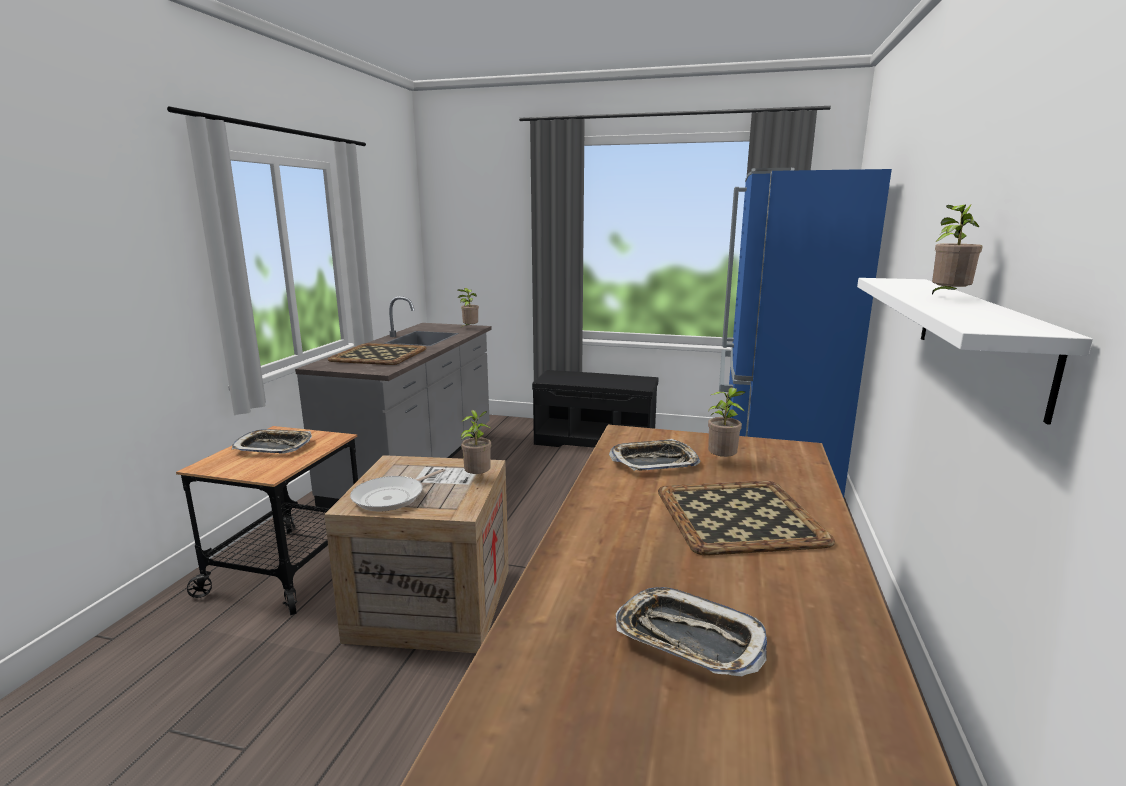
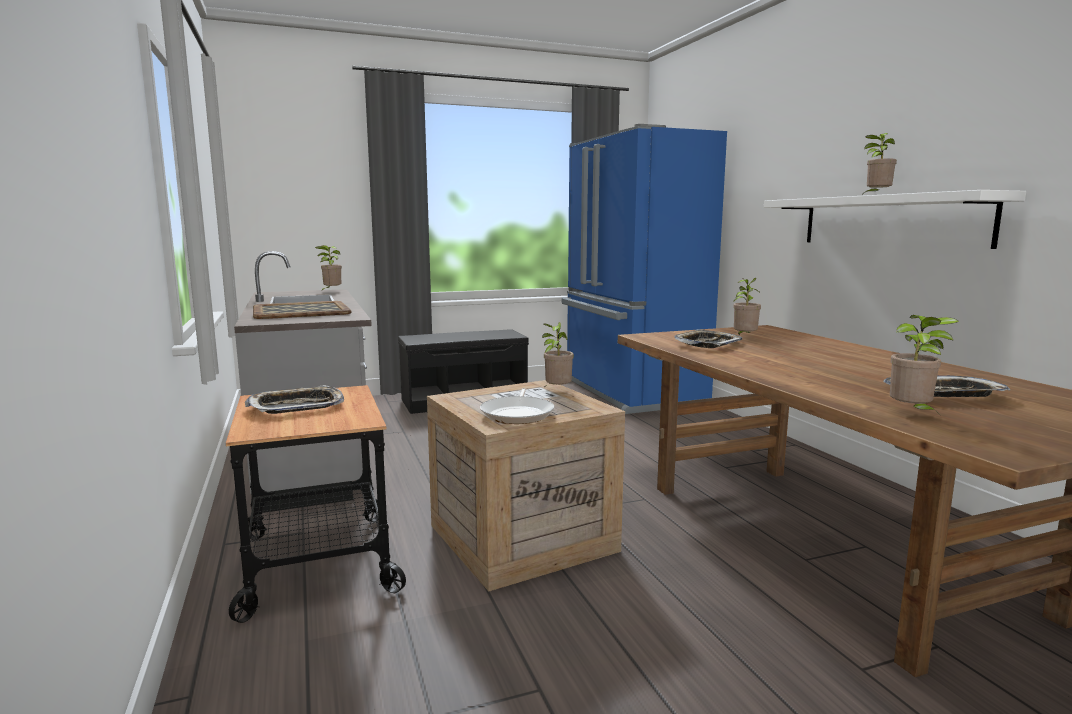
camera: 35 degrees left, 5 degrees down
(550, 655) = (912, 414): none -> potted plant
(740, 517) = (825, 355): tray -> none

